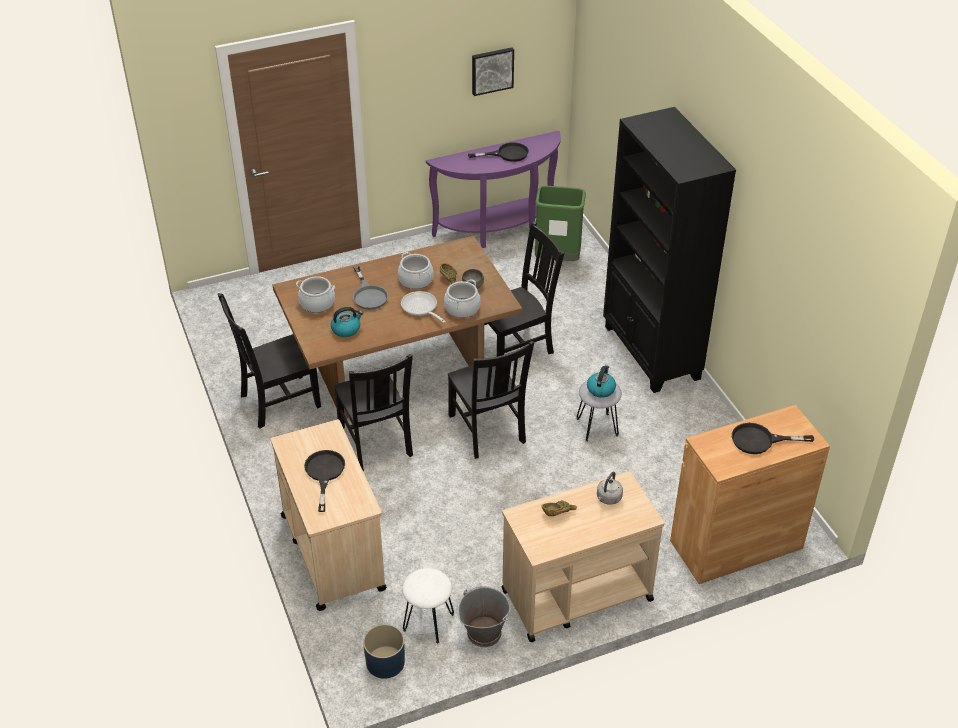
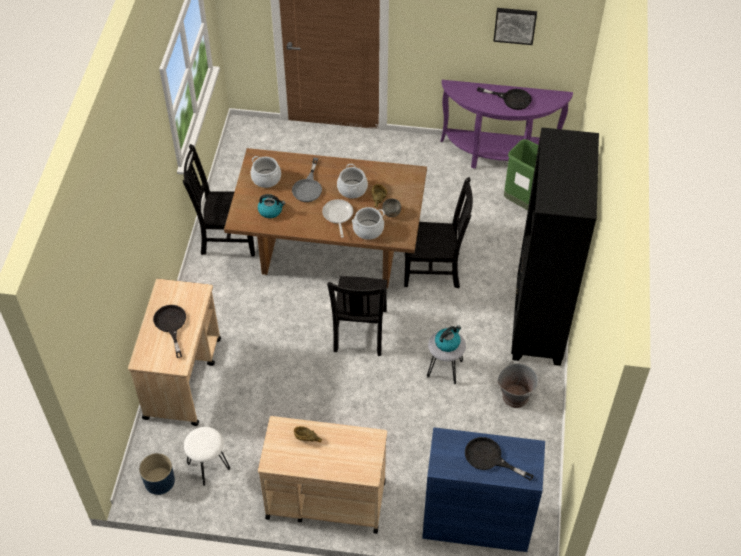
camera: 30 degrees right, 10 degrees up
(324, 474) = (171, 325): black frying pan -> black frying pan turned 45 degrees counterclockwise
(376, 443) = (272, 304): black chair -> none
(484, 632) = (240, 494): grey bucket -> grey bucket (515, 396)
(608, 498) = (352, 445): grey kettle -> none
(736, 544) = (476, 521): brown cabinet -> blue cabinet

